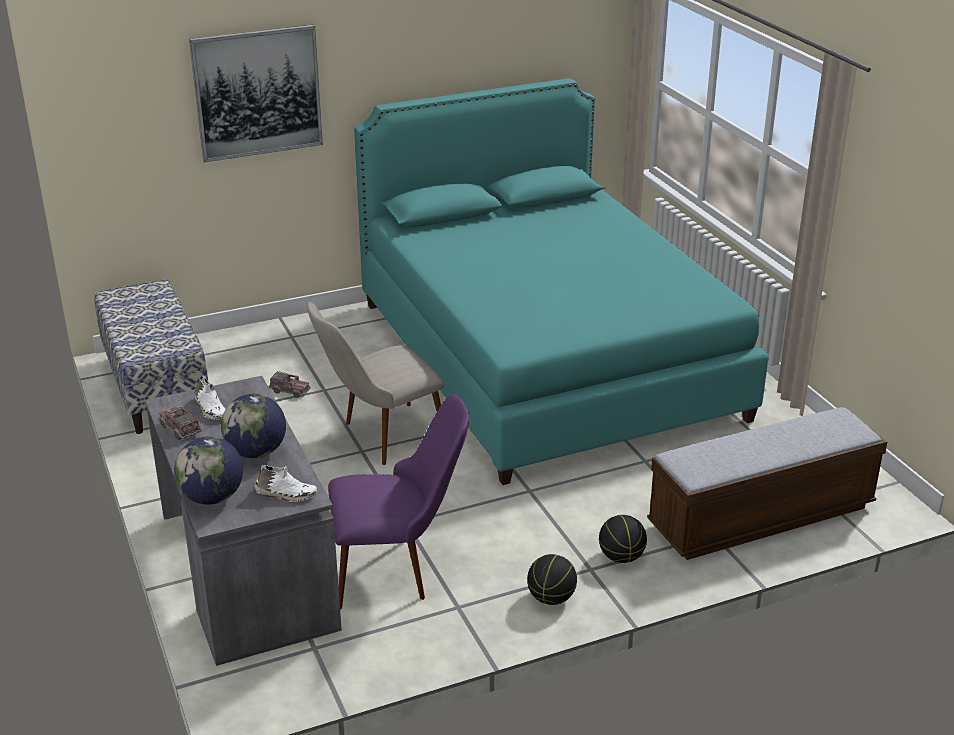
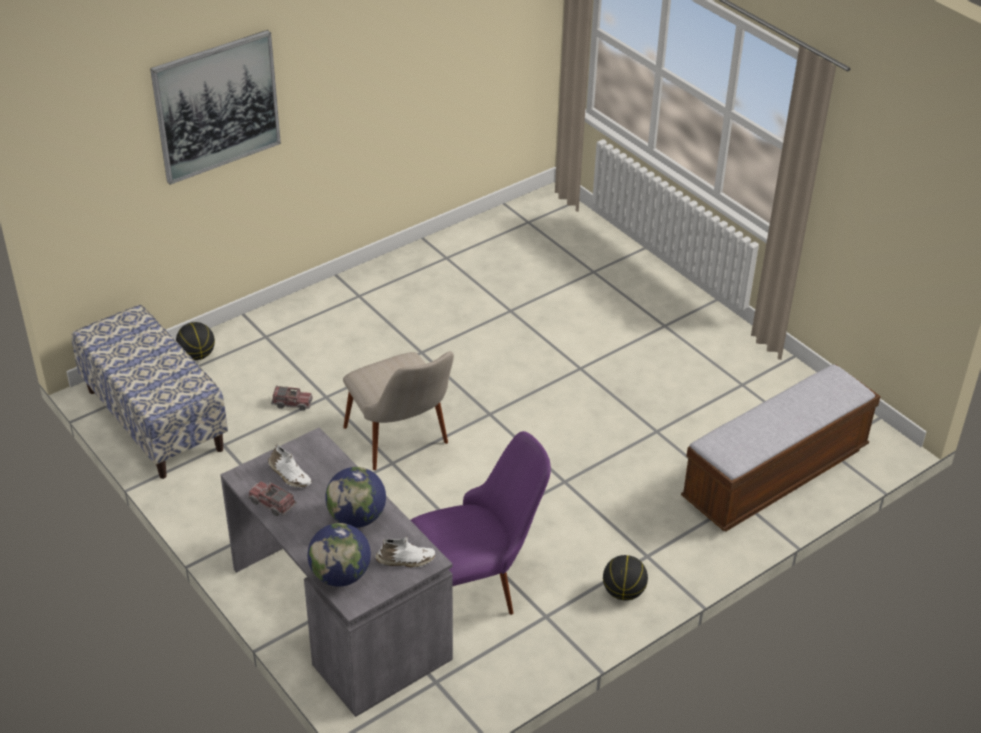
camera: 15 degrees left, 10 degrees up
(380, 438) = (403, 446): beige chair -> beige chair turned 75 degrees counterclockwise
(545, 359) = (526, 327): turquoise bed -> none
(621, 557) = (669, 539): basketball -> basketball (197, 355)

